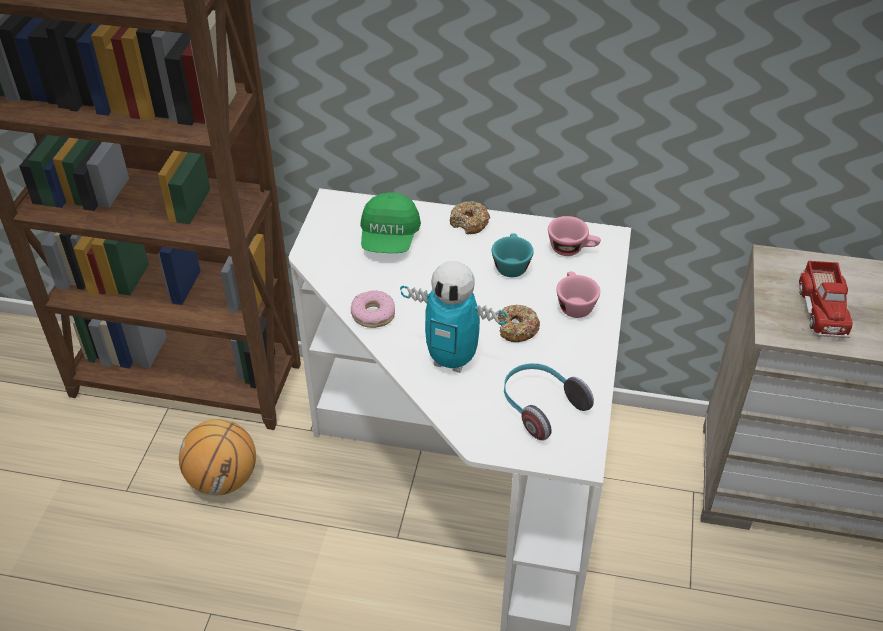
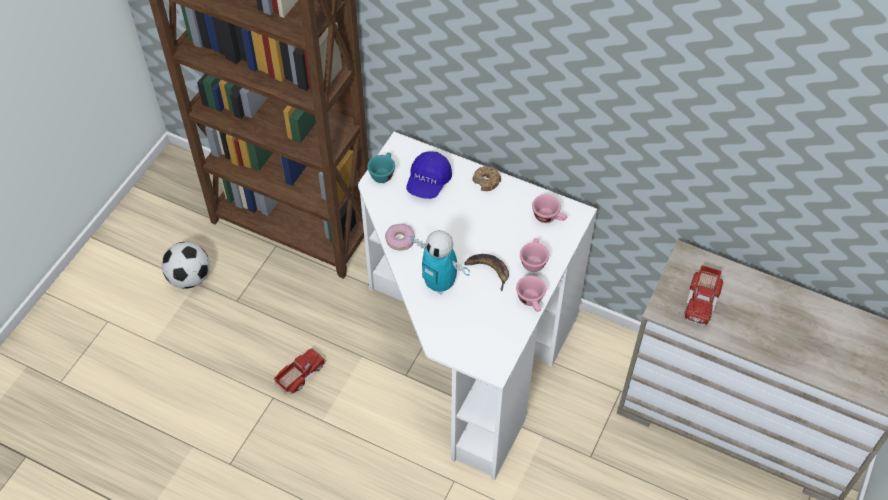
camera: 15 degrees right, 10 degrees up
(50, 474) = (189, 277): none -> football
(223, 479) = (301, 307): basketball -> none
(244, 570) = (300, 374): none -> toy truck
(389, 238) = (428, 182): green cap -> blue cap
(510, 265) = (502, 221): turquoise cup -> turquoise cup (383, 173)
(517, 329) = (489, 271): donut -> banana
(540, 406) = (483, 329): headphones -> none
(594, 355) = (532, 301): none -> pink cup

